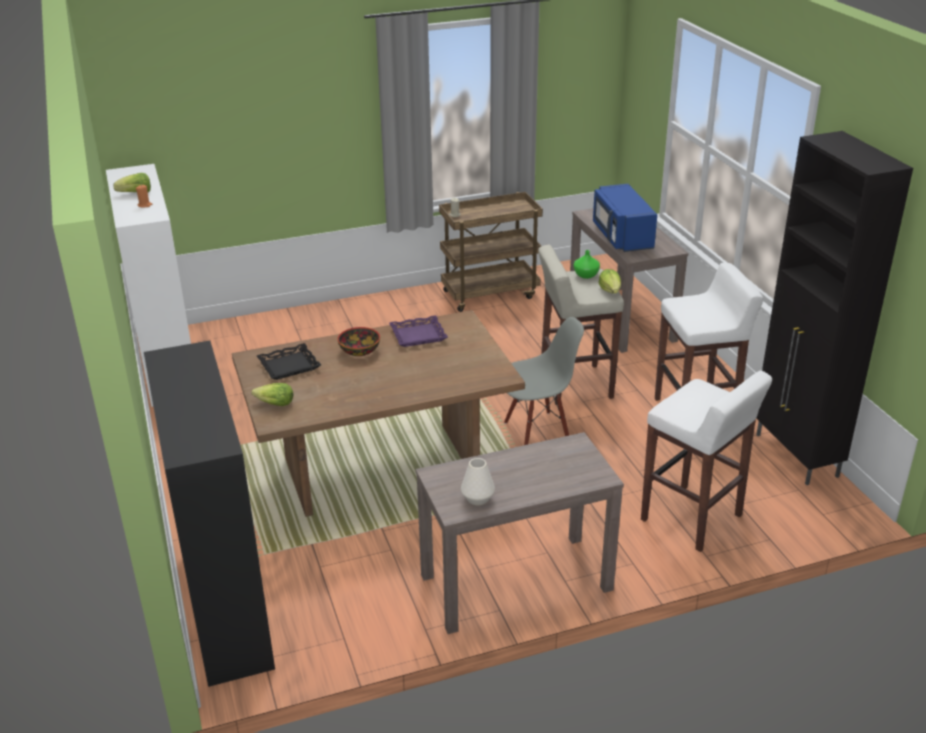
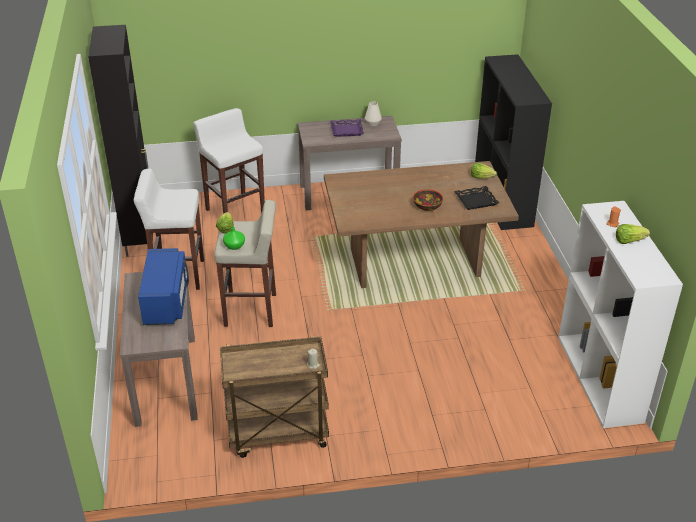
camera: 170 degrees left, 5 degrees up
(418, 335) = (384, 213): purple tray -> purple tray (347, 130)
(537, 434) = (300, 273): grey chair -> none

